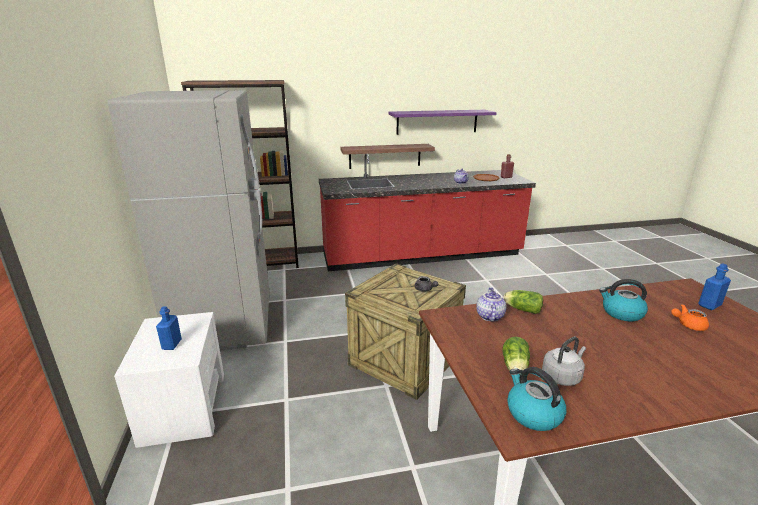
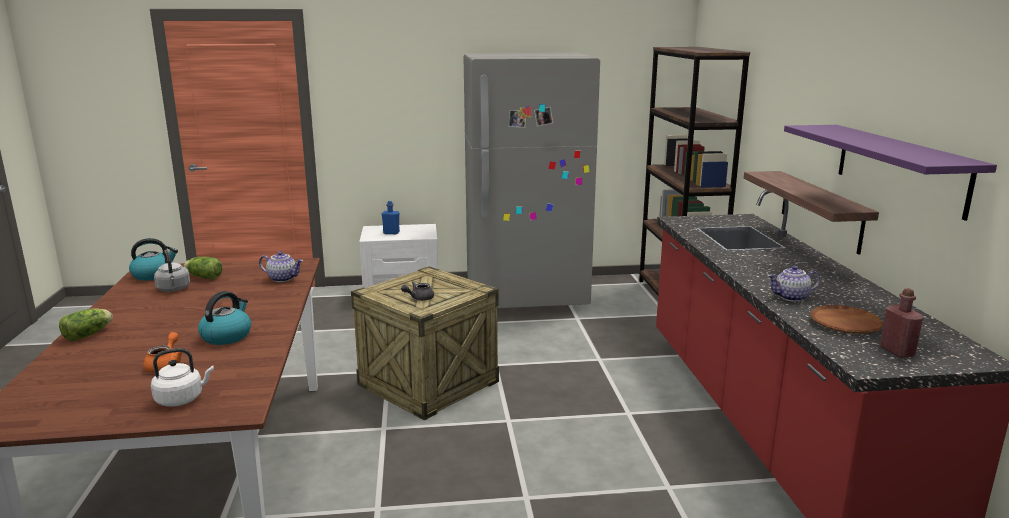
camera: 95 degrees right, 5 degrees down
(521, 309) = (282, 292): lettuce -> lettuce (89, 334)
(709, 305) = (182, 399): blue bottle -> white kettle

